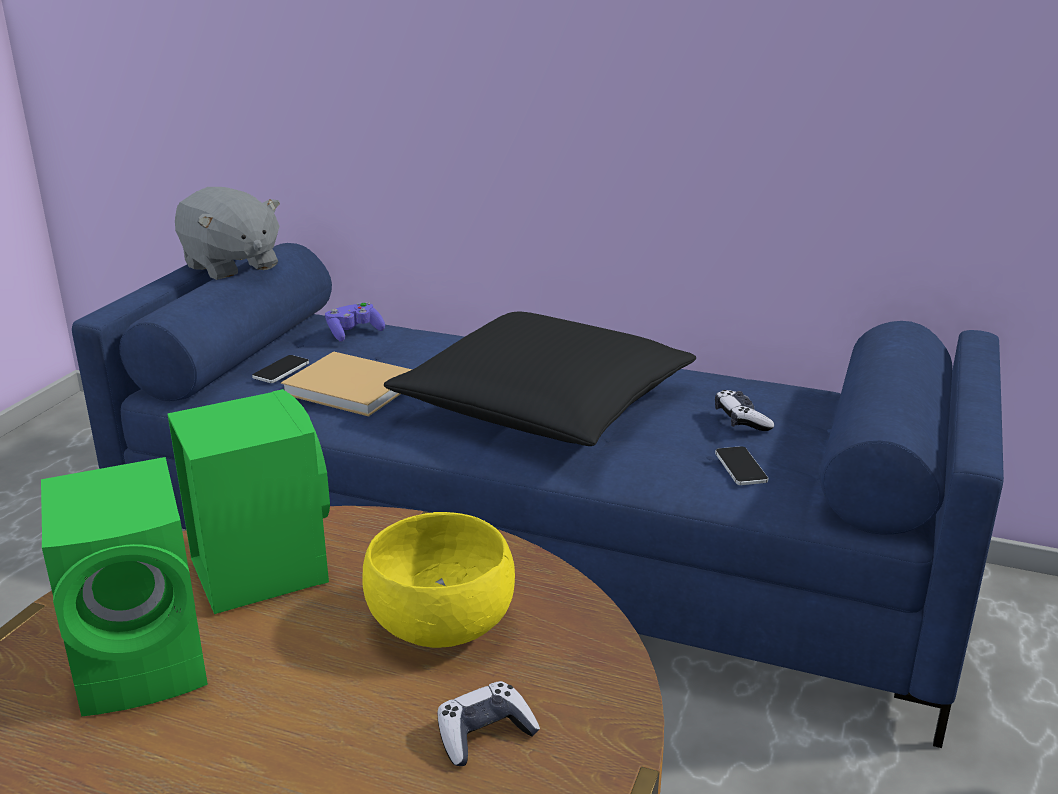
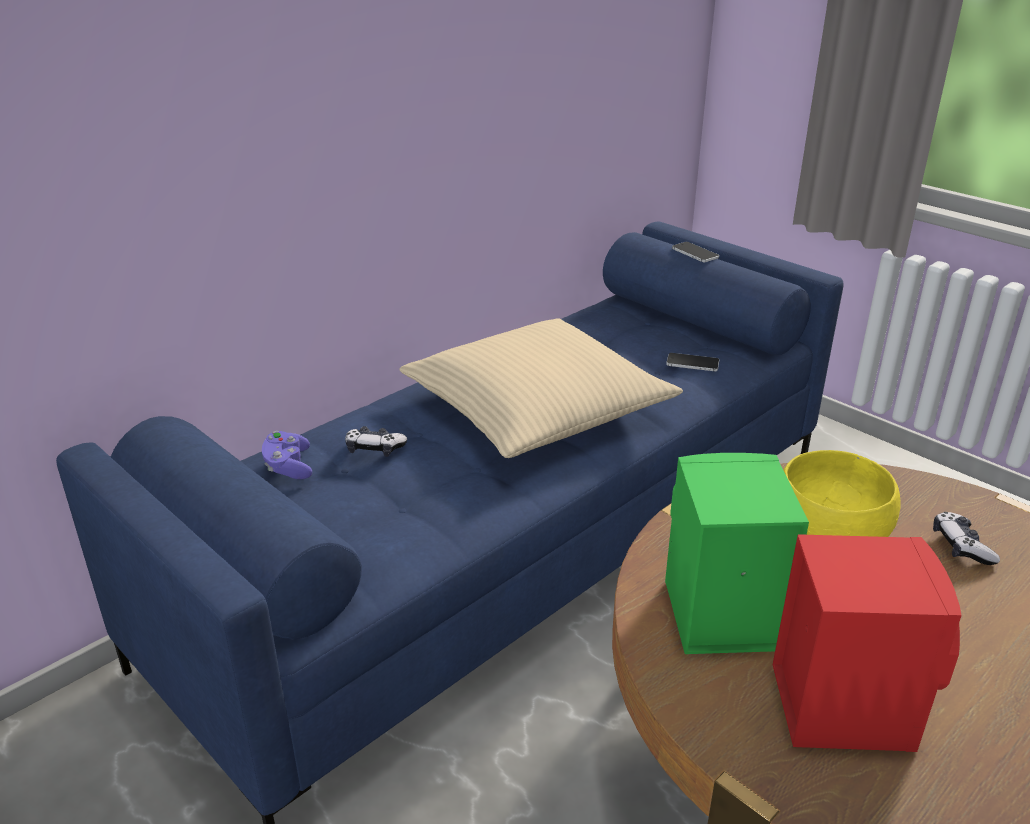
camera: 65 degrees left, 5 degrees up
(146, 661) = (842, 703): green speaker -> red speaker
(231, 267) = (171, 472): grey plush toy -> none
(281, 370) = (339, 528): phone -> phone (695, 253)
(353, 388) = (427, 492): beige book -> none
(544, 404) = (536, 408): black pillow -> beige pillow
(741, 420) = (627, 343): game controller -> game controller (374, 449)

